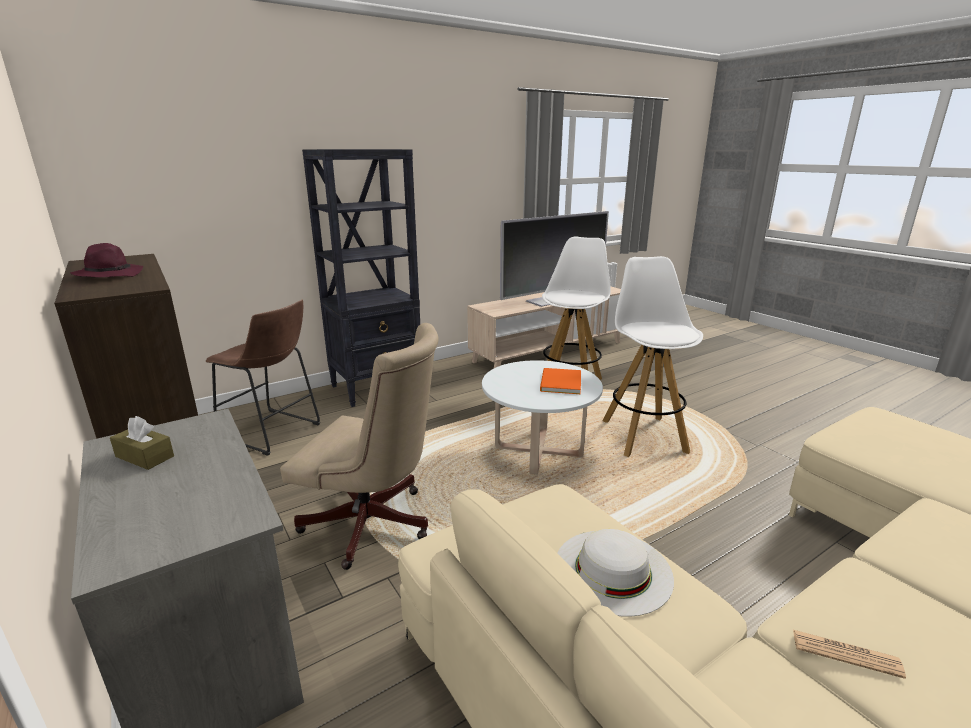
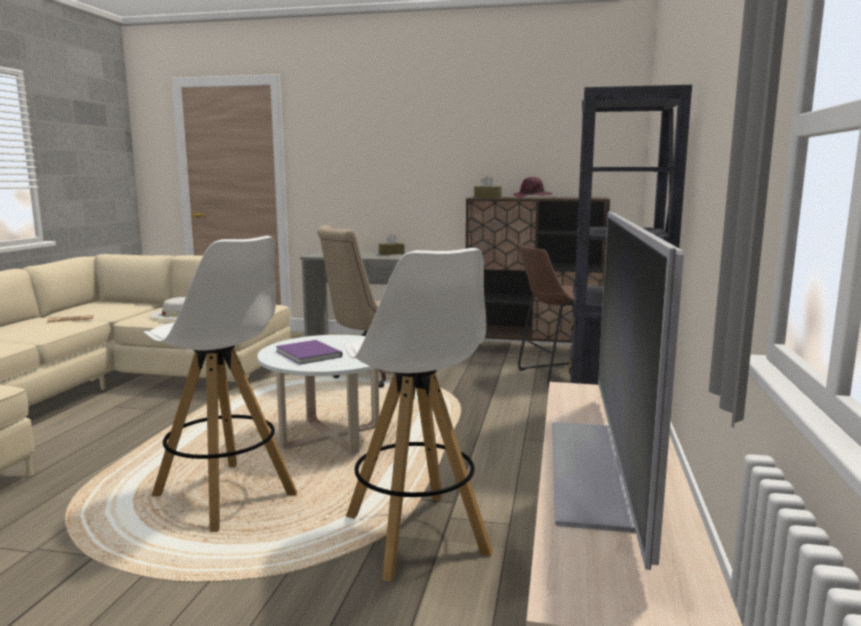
camera: 135 degrees right, 10 degrees down
(125, 287) = (487, 197): none -> brown tissue box
(559, 383) = (309, 353): orange book -> purple book

